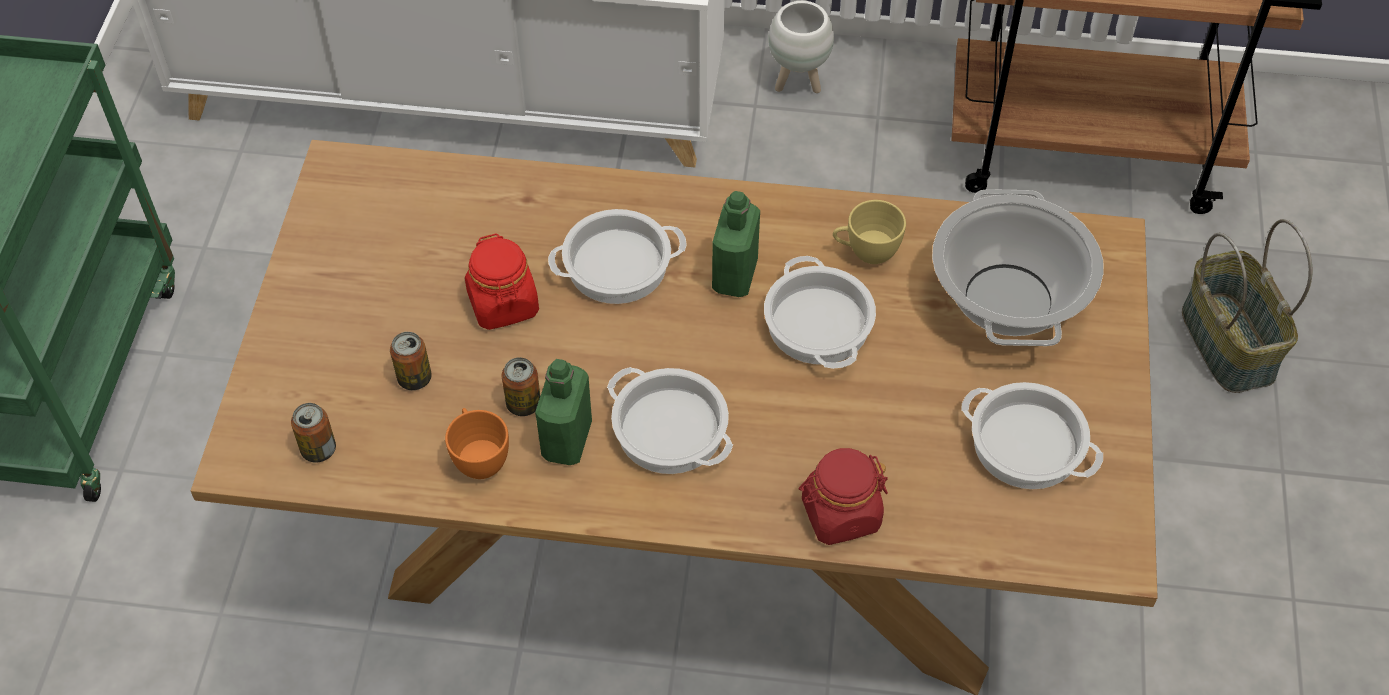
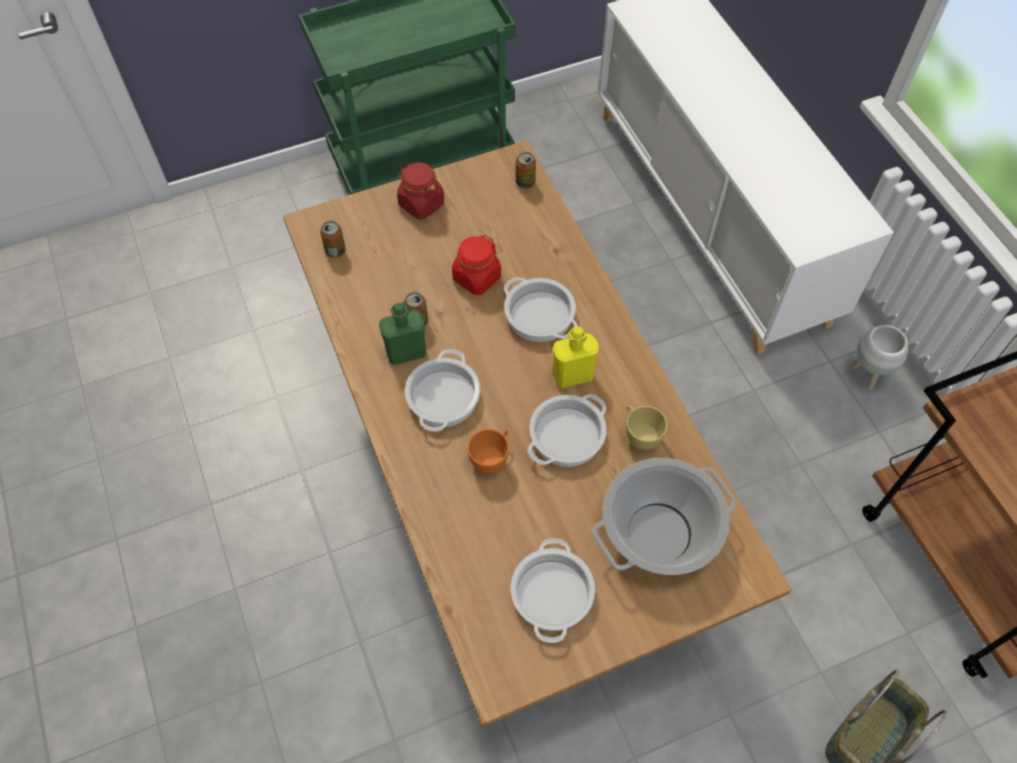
camera: 60 degrees right, 5 degrees up
(414, 378) = (403, 265): can -> can (525, 182)
(479, 458) = (371, 320): orange cup -> orange cup (492, 458)
(735, 275) = (572, 375): green bottle -> yellow bottle
(840, 514) = (437, 511): red jar -> red jar (421, 204)

